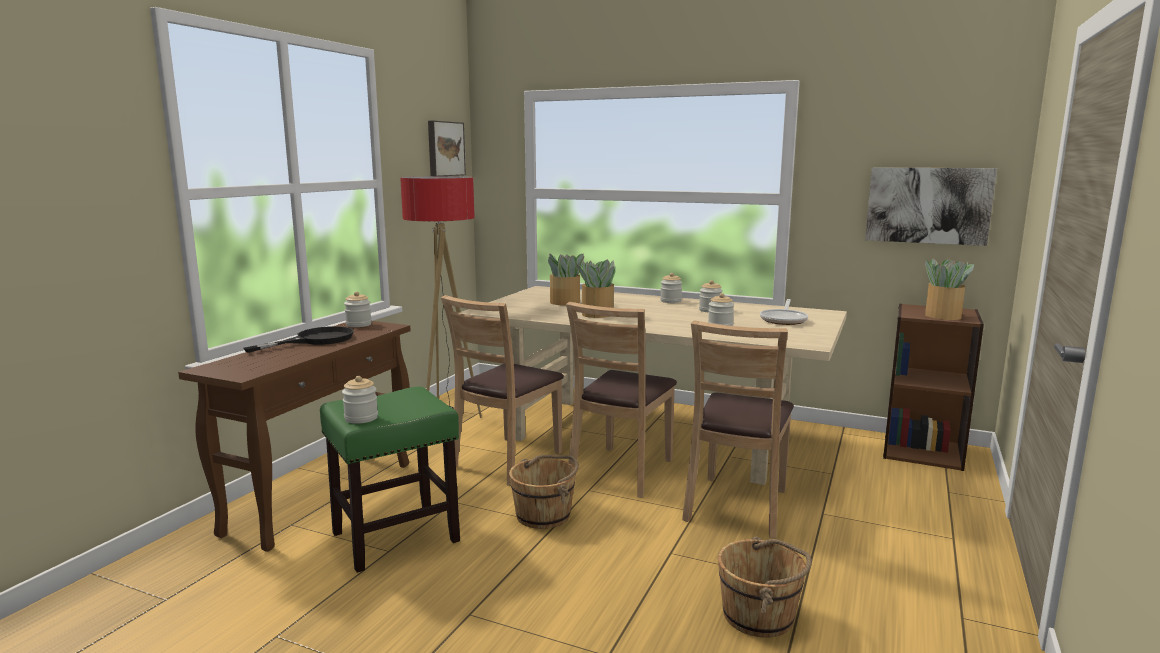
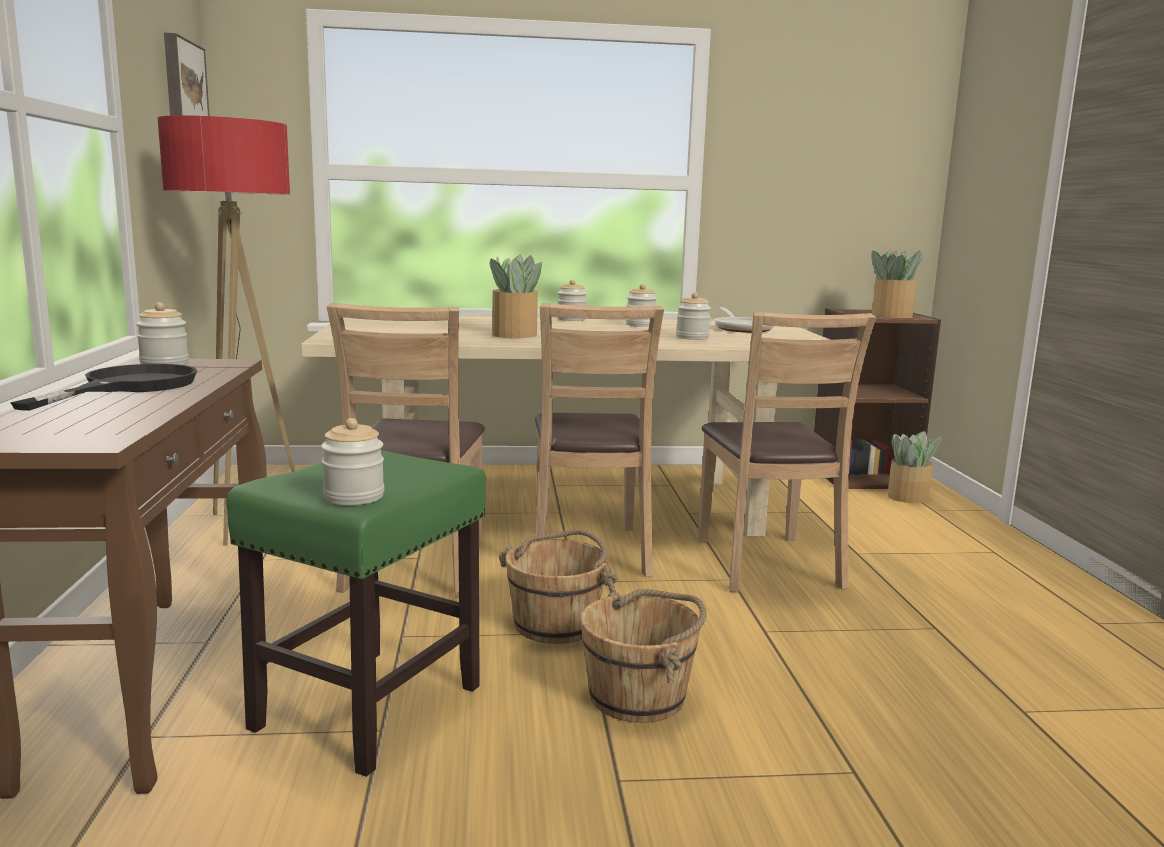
camera: 30 degrees left, 0 degrees up
(565, 302) = (438, 326): potted plant -> potted plant (908, 497)
(759, 616) = (940, 674): brown bucket -> brown bucket (639, 696)
(928, 205) = (853, 191): picture -> none

